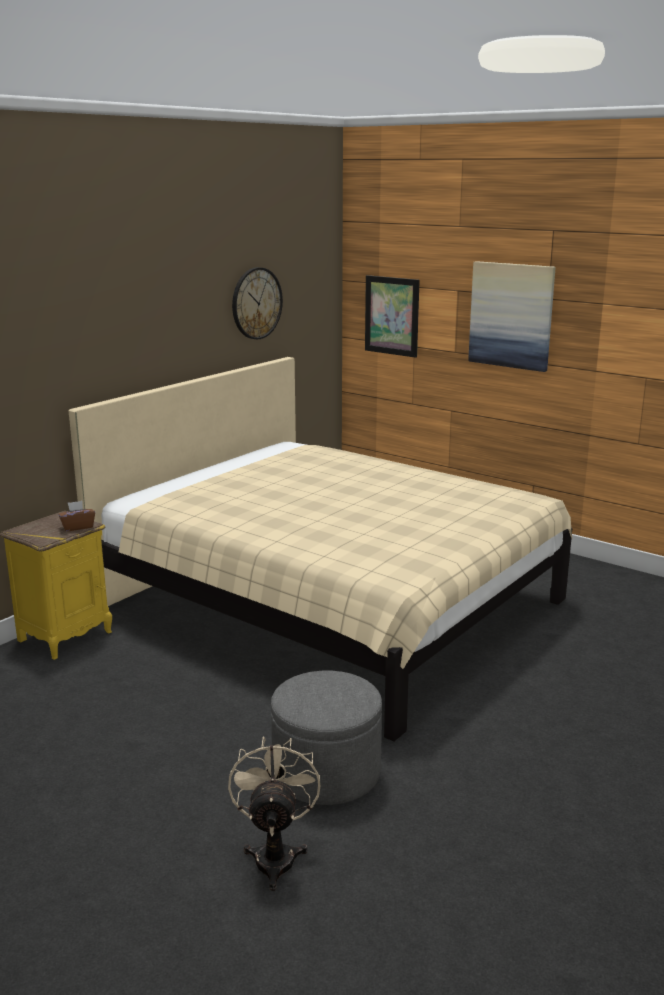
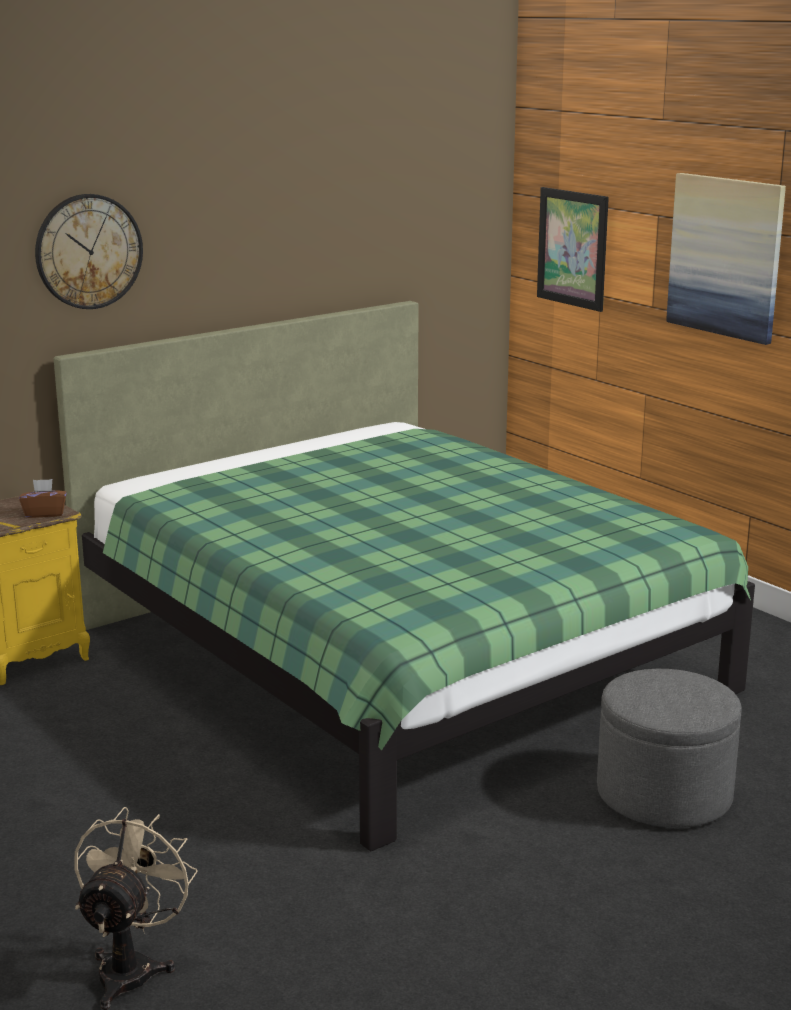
camera: 15 degrees right, 0 degrees up
(256, 303) = (360, 223): wall clock -> wall clock (88, 251)
(326, 773) = (257, 877): grey ottoman -> grey ottoman (664, 794)
(331, 605) = (395, 659): beige bed -> green bed

